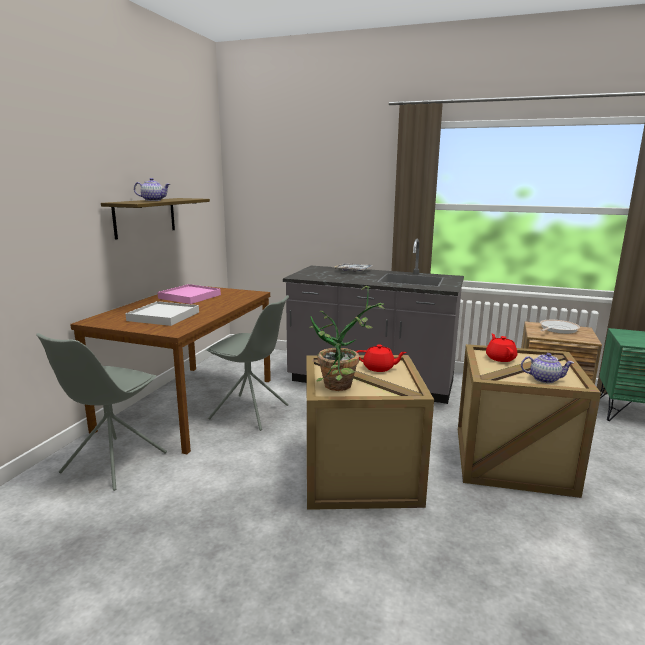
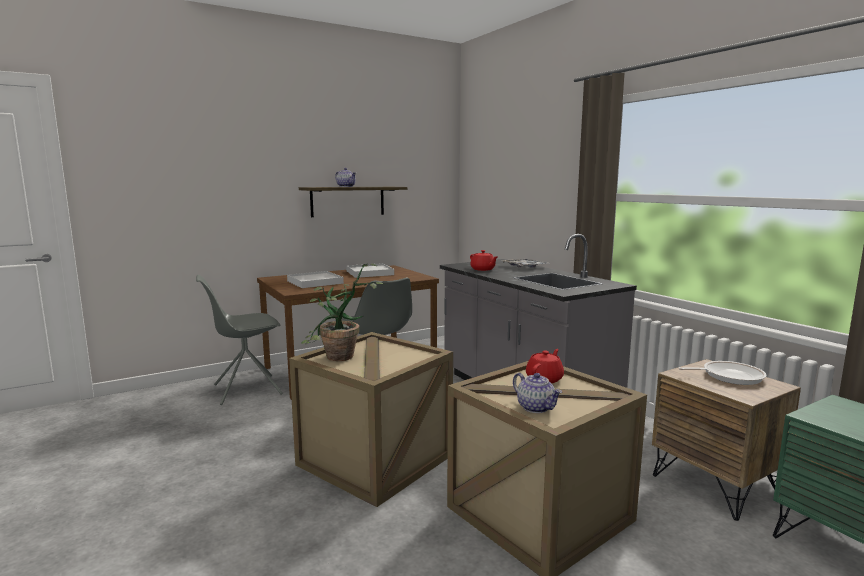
camera: 40 degrees right, 5 degrees down
(190, 296) = (370, 273): pink tray -> white tray
(379, 368) = (404, 355): red teapot -> red teapot (483, 269)

